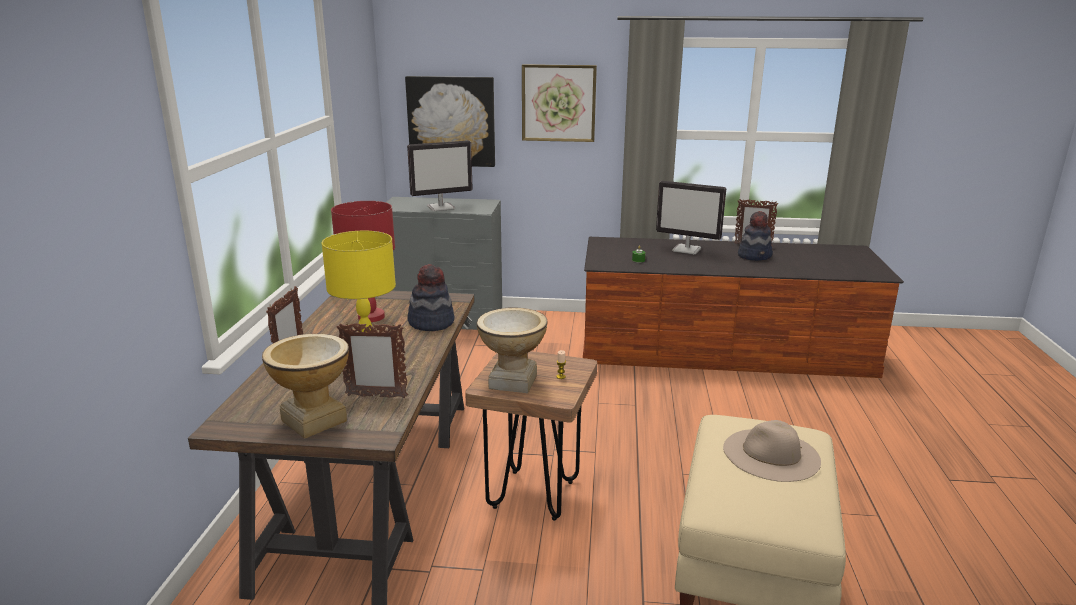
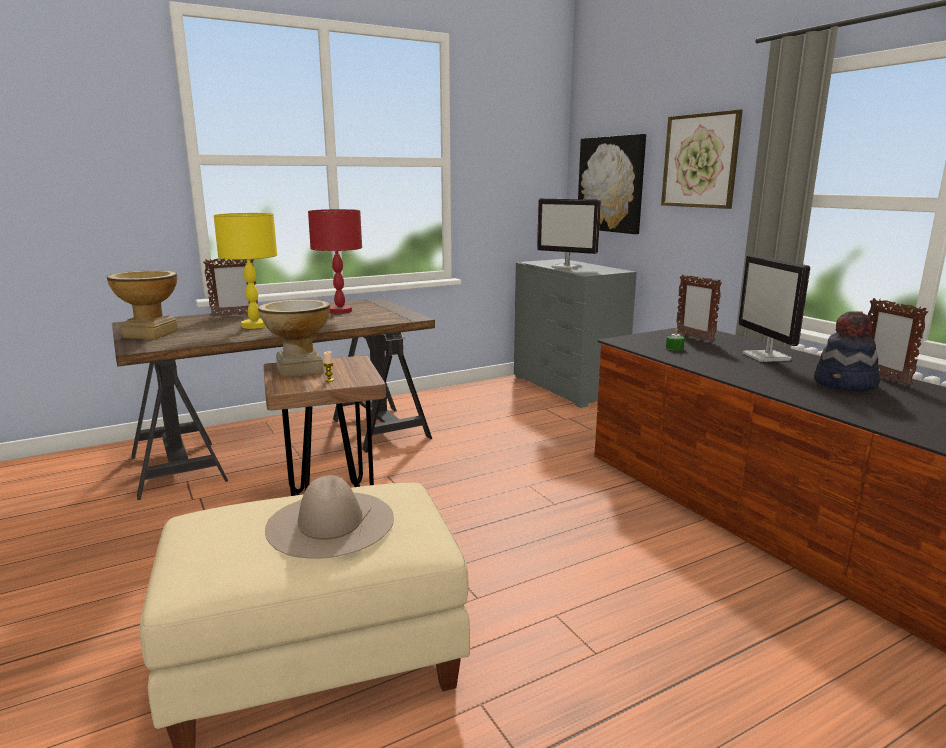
camera: 55 degrees right, 5 degrees down
(376, 396) = (200, 337): picture frame -> picture frame (694, 337)
(431, 322) = (352, 322): hat -> none

